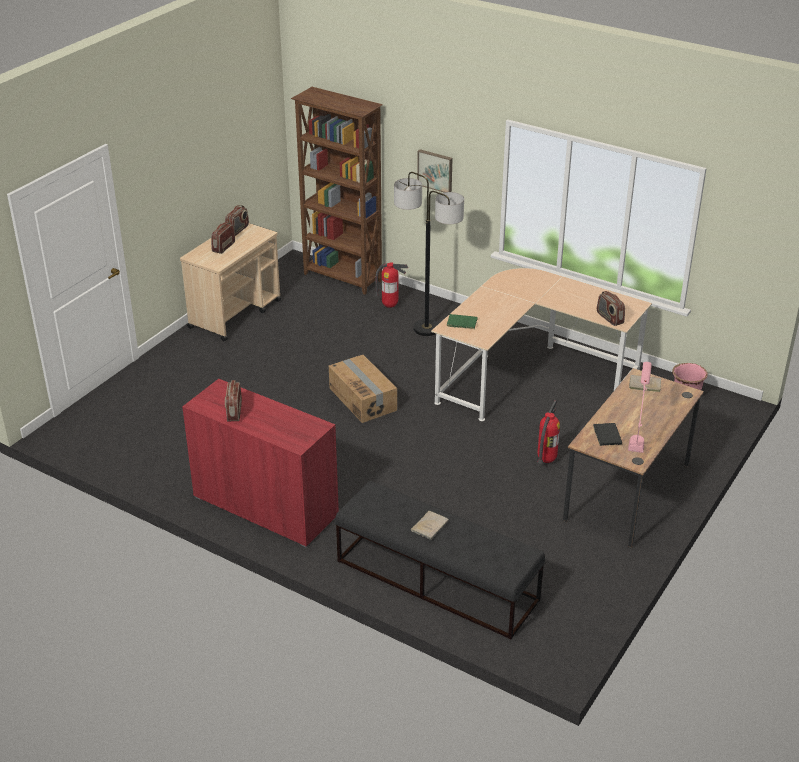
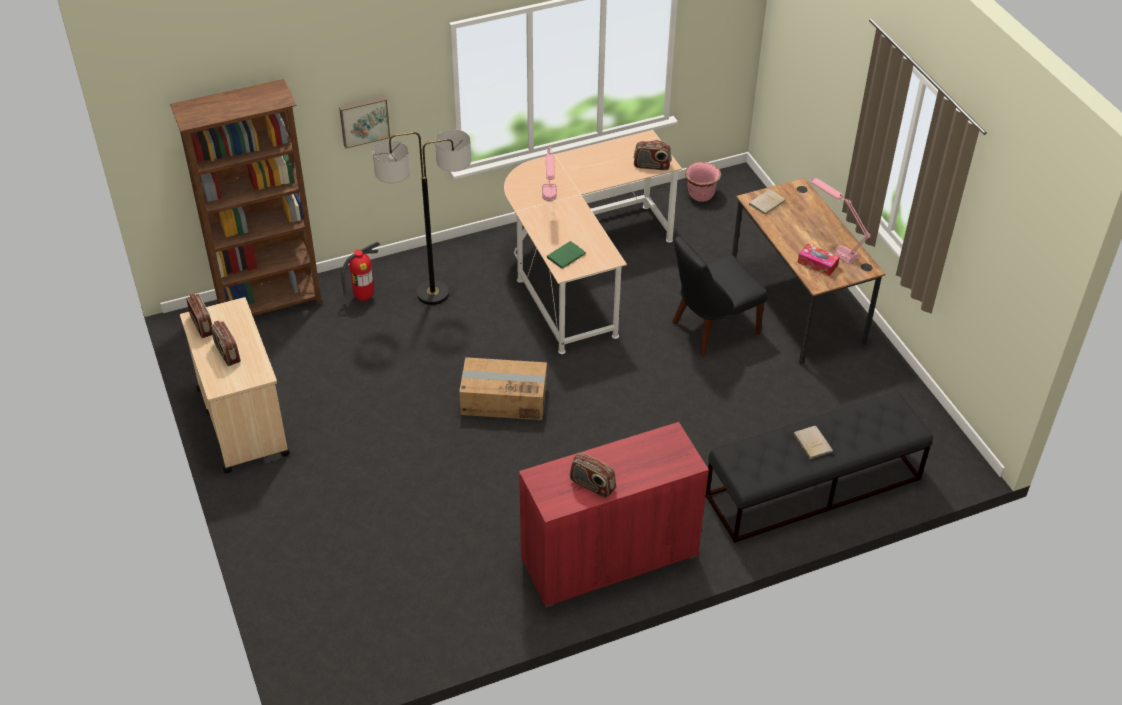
camera: 55 degrees left, 10 degrees up
(507, 295) = (549, 203): none -> pink table lamp
(546, 460) = (711, 329): fire extinguisher -> black chair
(607, 435) = (817, 264): black book -> tissue box

